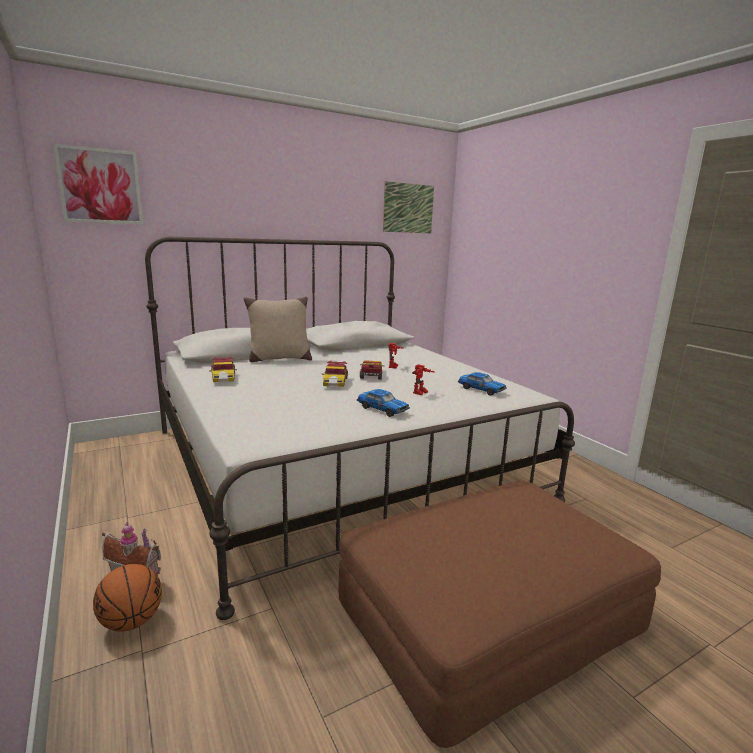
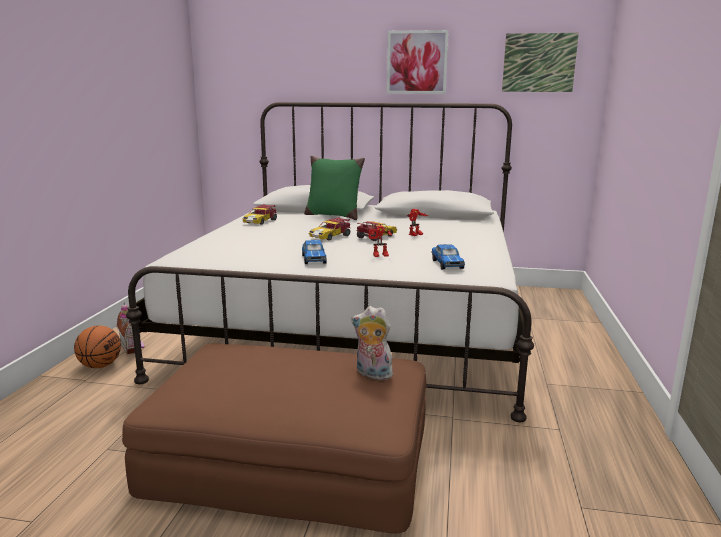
camera: 40 degrees right, 0 degrees up
(100, 186) = (235, 63): picture -> picture (417, 62)
(279, 359) = (333, 216): beige pillow -> green pillow
(542, 504) = (372, 374): none -> plush toy

